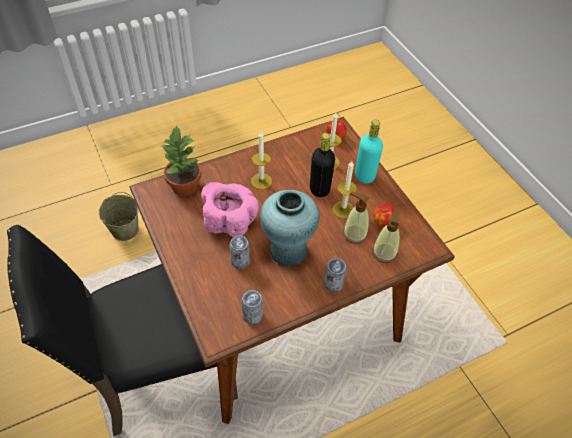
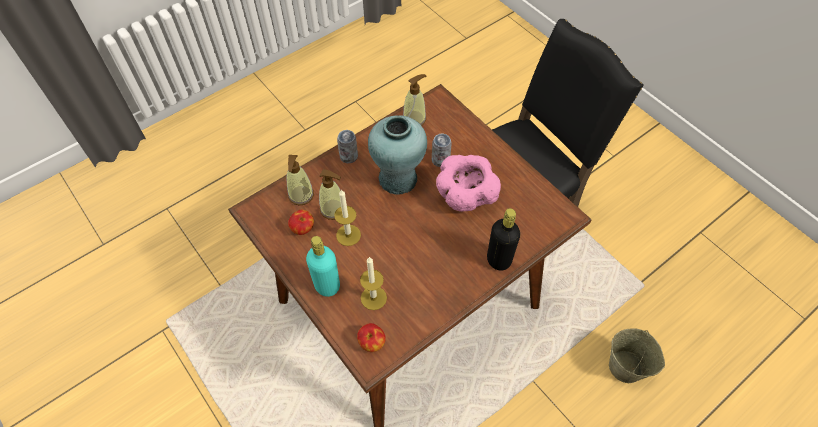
camera: 170 degrees right, 5 degrees up
(184, 186) = (531, 227): potted plant -> none
(252, 316) = (414, 119): can -> soap dispenser
(261, 181) = (448, 252): candle -> none
(319, 189) = (379, 255): black bottle -> black bottle (499, 260)

